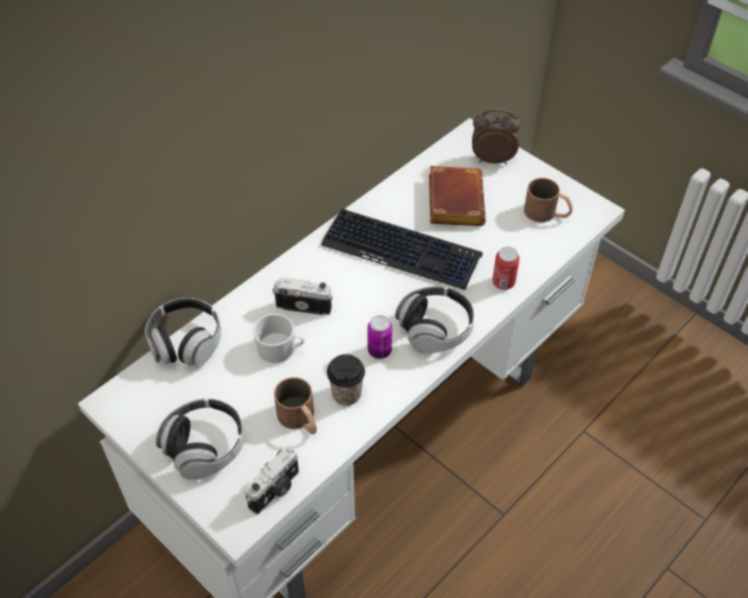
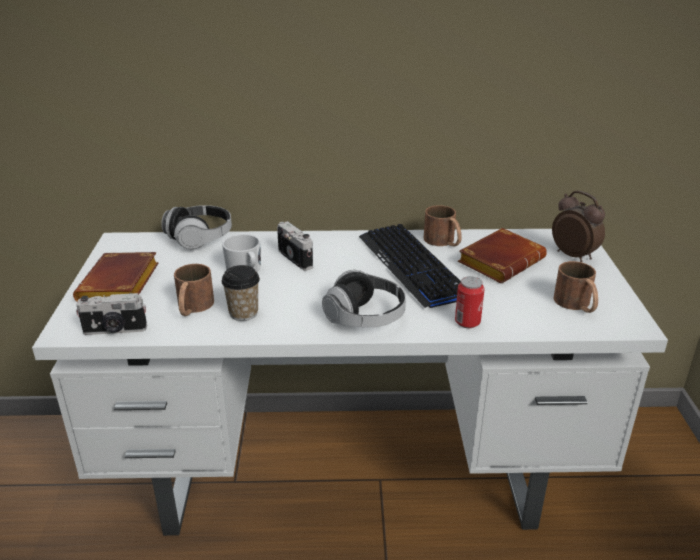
camera: 45 degrees right, 20 degrees down
(205, 447) = (121, 286): headphones -> brown book
(379, 351) = (305, 305): can -> none
(389, 205) = (443, 242): none -> brown mug

